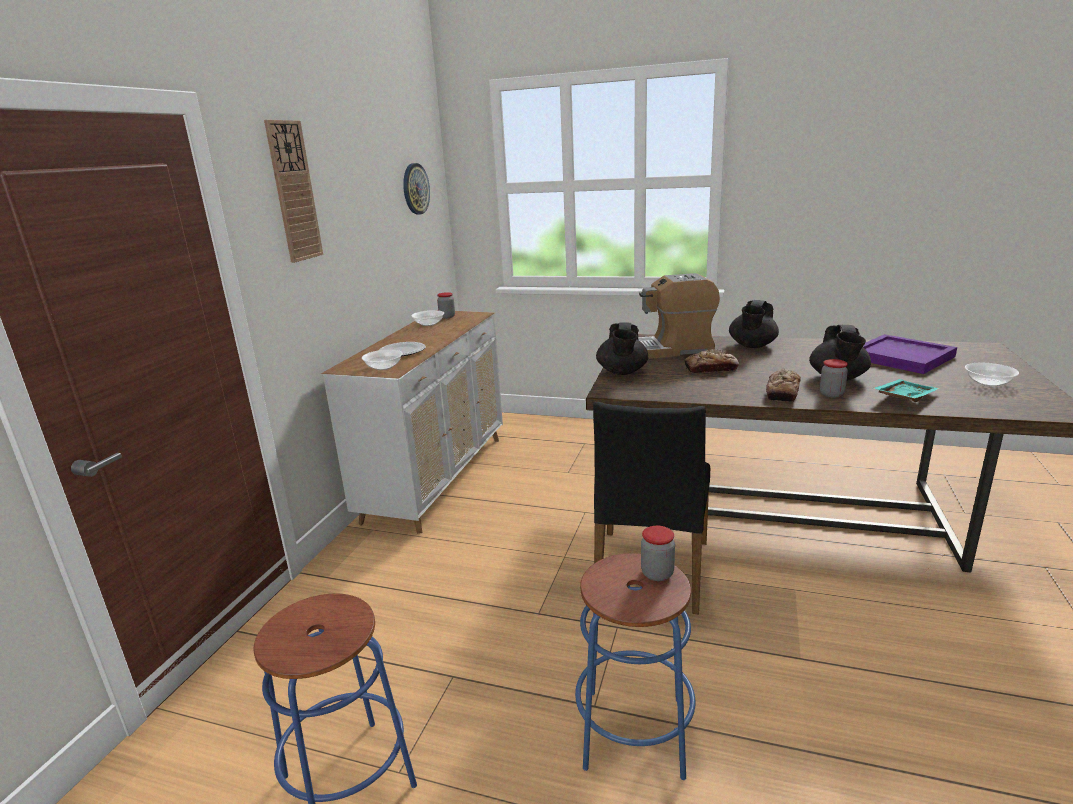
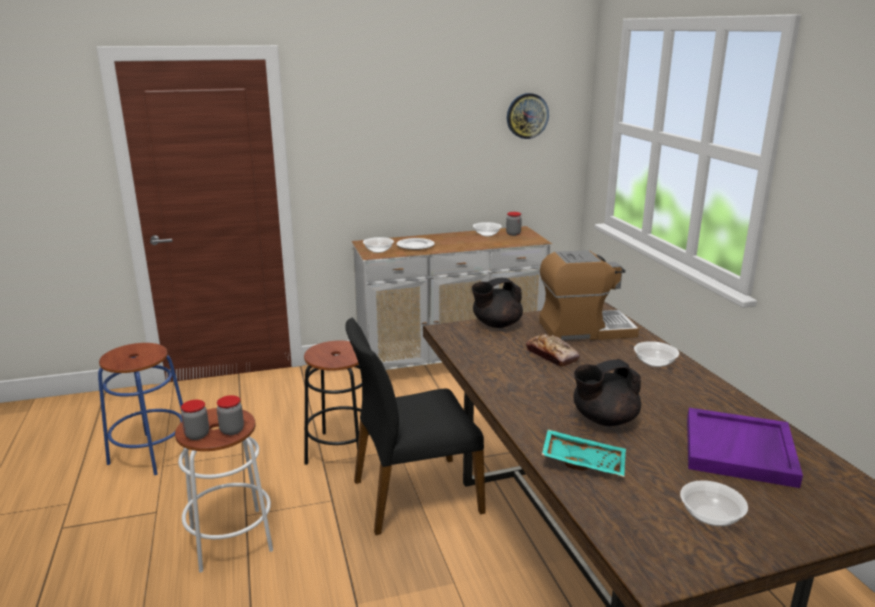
camera: 55 degrees right, 0 degrees up
(294, 192) = (357, 110): wall clock -> none
(528, 593) = (341, 450): none -> black stool
(634, 732) = (230, 539): blue stool -> white stool
(670, 350) = (584, 330): coffee machine -> coffee machine turned 120 degrees clockwise
(752, 346) = (654, 362): black teapot -> bowl
(782, 392) = (525, 397): bread -> none
(831, 394) = (547, 421): jar -> jar (197, 435)

